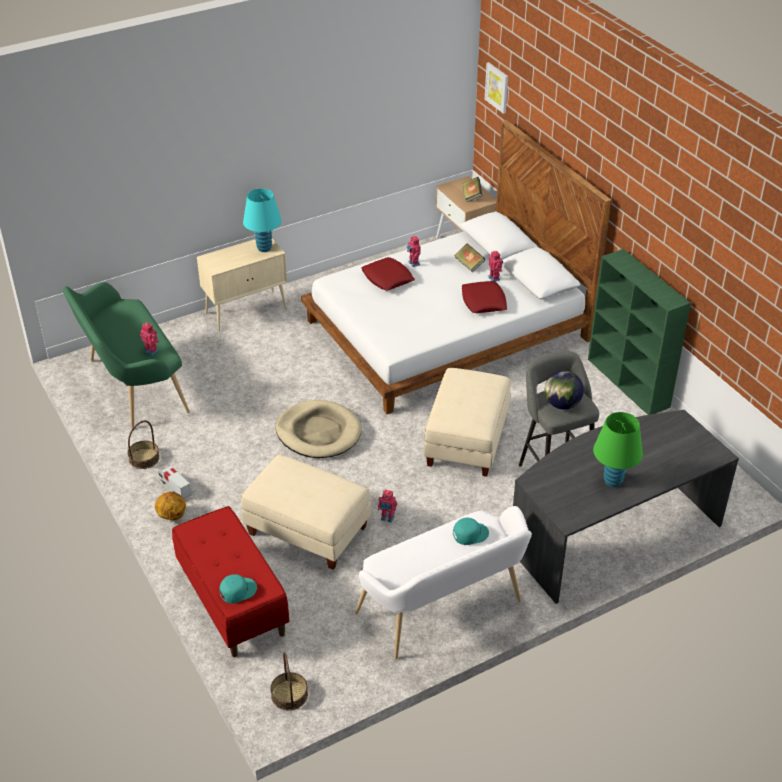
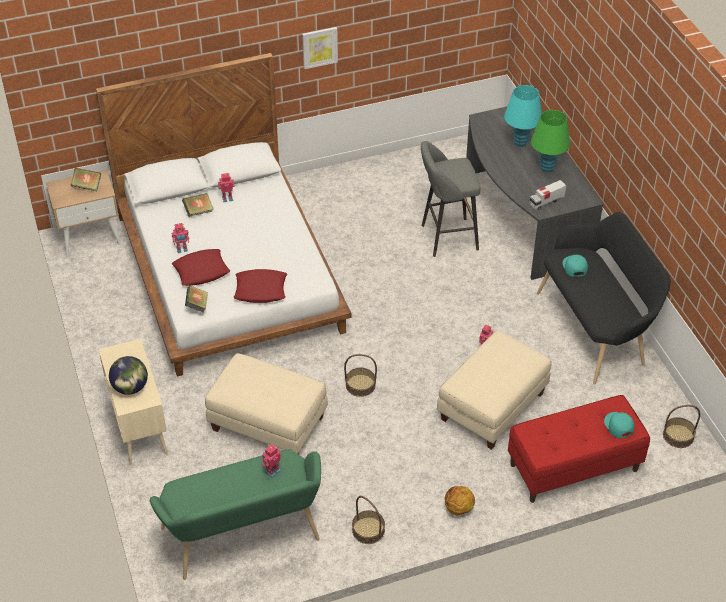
camera: 80 degrees left, 5 degrees up
(175, 487) = (418, 505): toy truck -> toy truck (546, 201)
(264, 248) = (125, 355): turquoise table lamp -> turquoise table lamp (520, 142)
(318, 432) = (360, 385): beige dog bed -> basket
(342, 282) = (197, 305): none -> book
(444, 611) = (596, 329): white bench -> black bench
(466, 440) = (394, 284): beige ottoman -> beige ottoman (267, 424)
(483, 301) = (262, 211): red pillow -> red pillow (260, 290)
(497, 87) = (62, 72): picture -> picture (319, 47)
(562, 404) = (457, 174): globe -> globe (130, 388)
(629, 383) = (344, 171): green bookcase -> none

